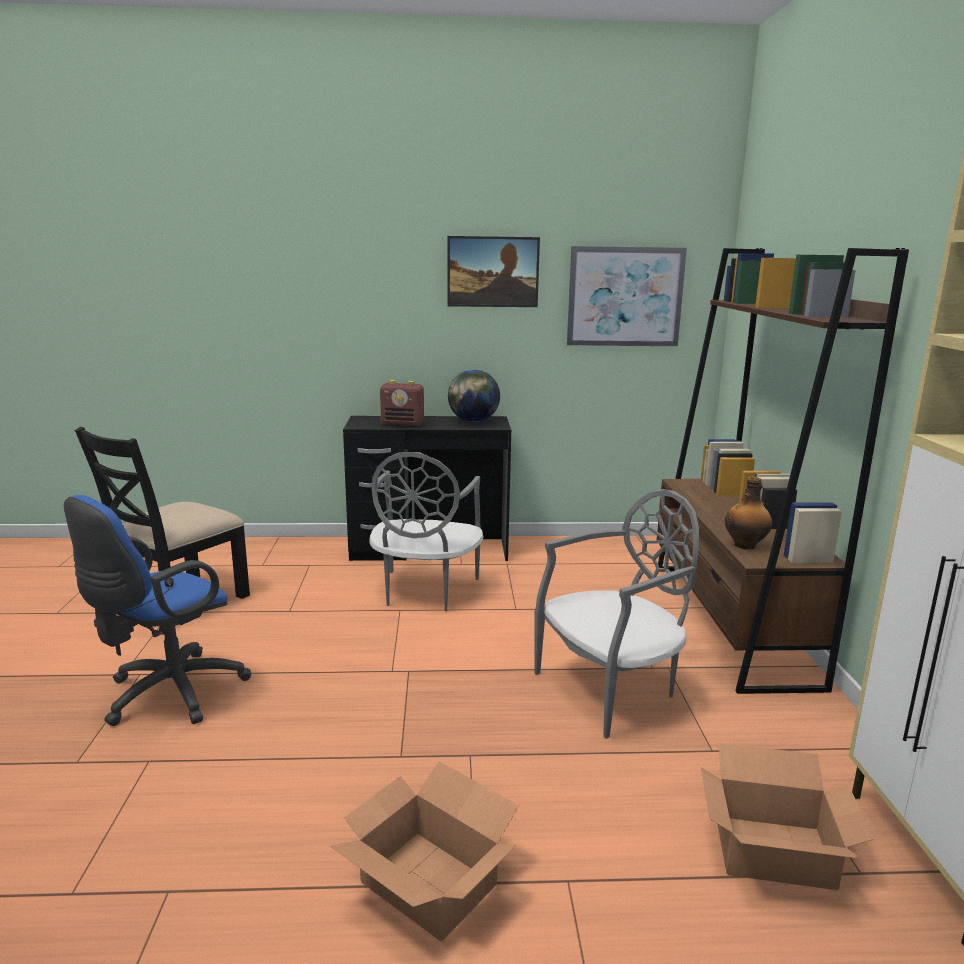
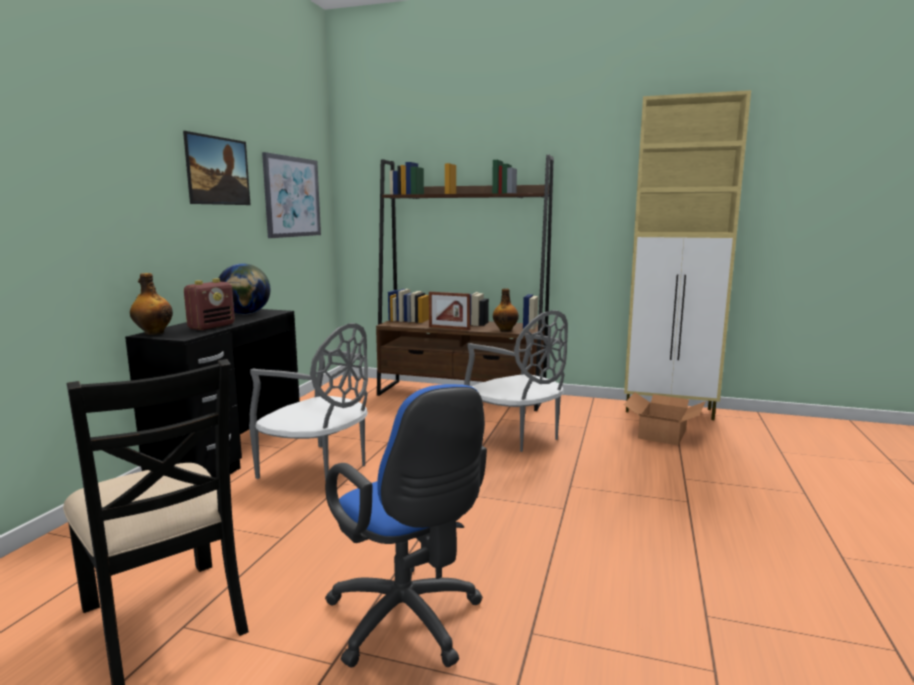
camera: 70 degrees left, 5 degrees down
(366, 418) = (153, 333): none -> bottle
(428, 881) = (688, 514): cardboard box -> none
(611, 690) = (517, 436): grey chair -> grey chair turned 150 degrees clockwise
(705, 512) = (449, 328): none -> picture frame

